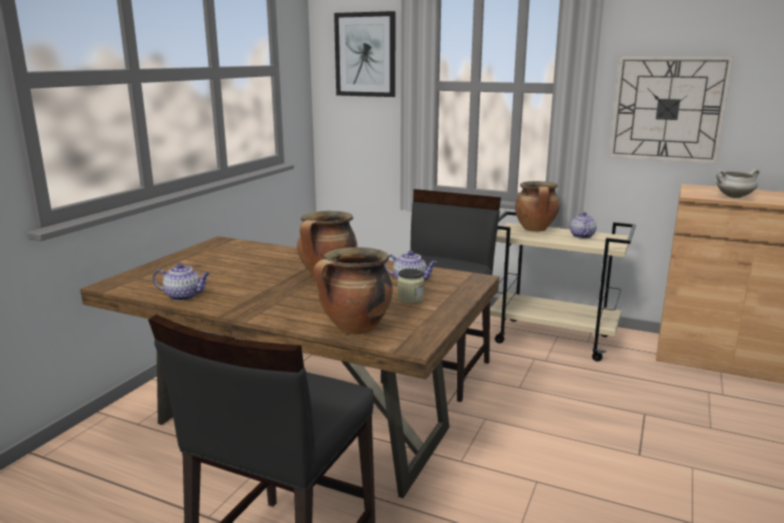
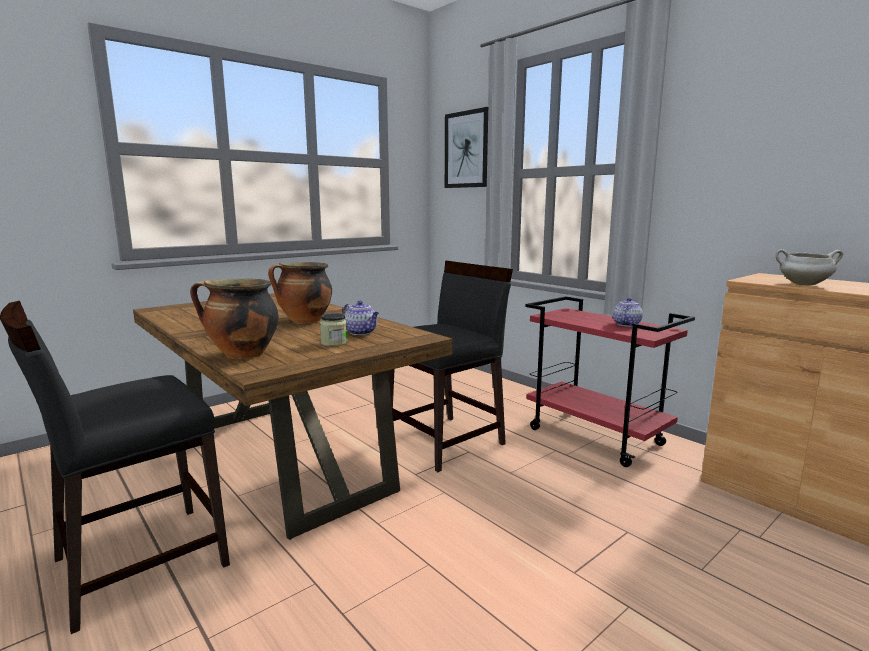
camera: 25 degrees right, 5 degrees down
(184, 296) = (179, 320): teapot -> none
(535, 229) = (584, 315): cooking pot -> none
(553, 339) = (596, 437): beige cart -> red cart
(667, 109) = (744, 184): wall clock -> none

